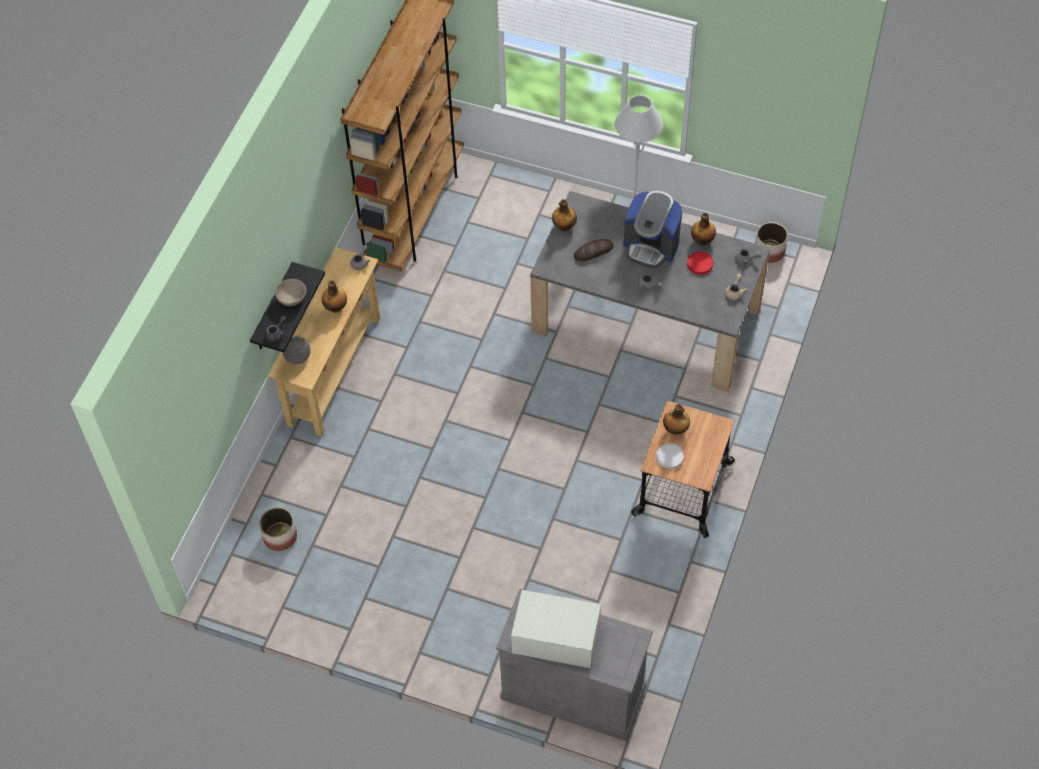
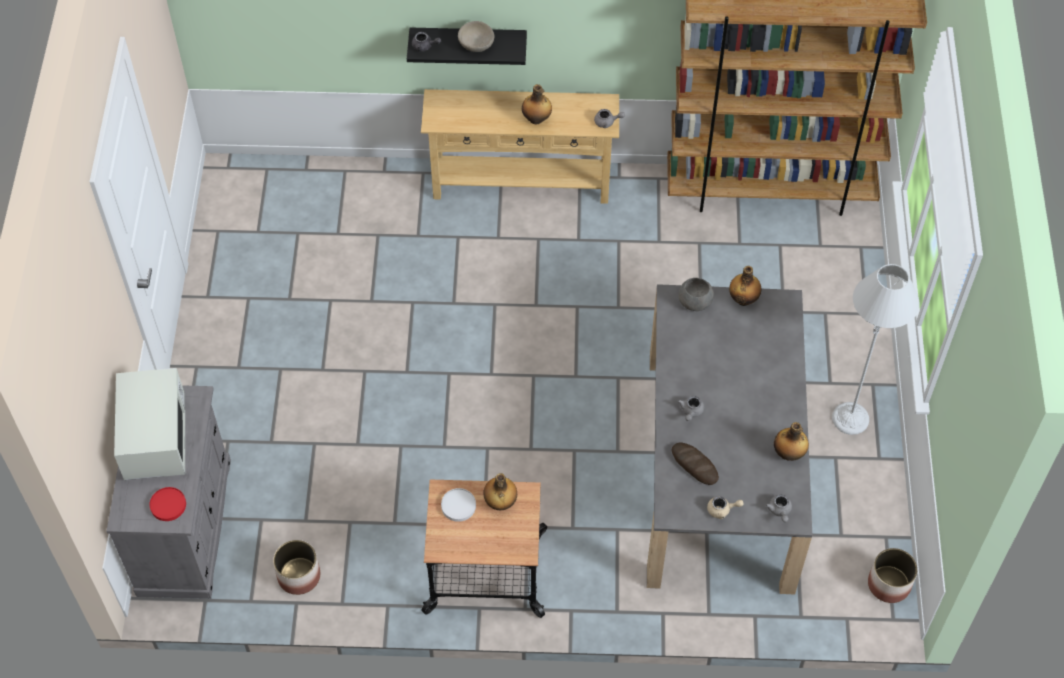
camera: 70 degrees right, 0 degrees up
(279, 536) = (299, 202): planter -> planter (299, 575)
(298, 355) = (460, 106): grey bowl -> grey bowl (695, 301)
(593, 252) = (718, 339): bread -> bread (694, 465)
(651, 246) = (754, 398): coffee machine -> none
(700, 264) = (749, 460): red plate -> red plate (168, 505)

